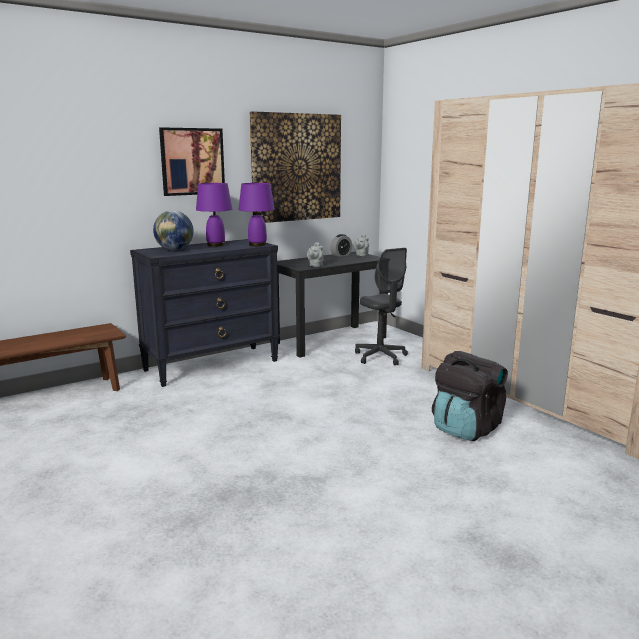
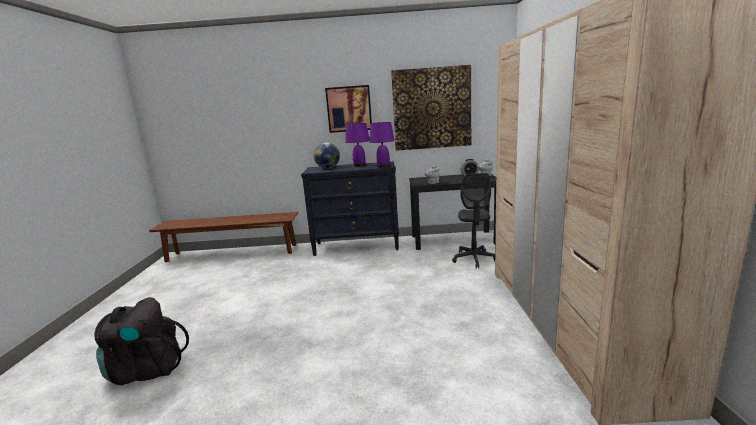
camera: 35 degrees right, 0 degrees up
(466, 429) = (462, 337): black backpack -> black backpack (146, 370)

